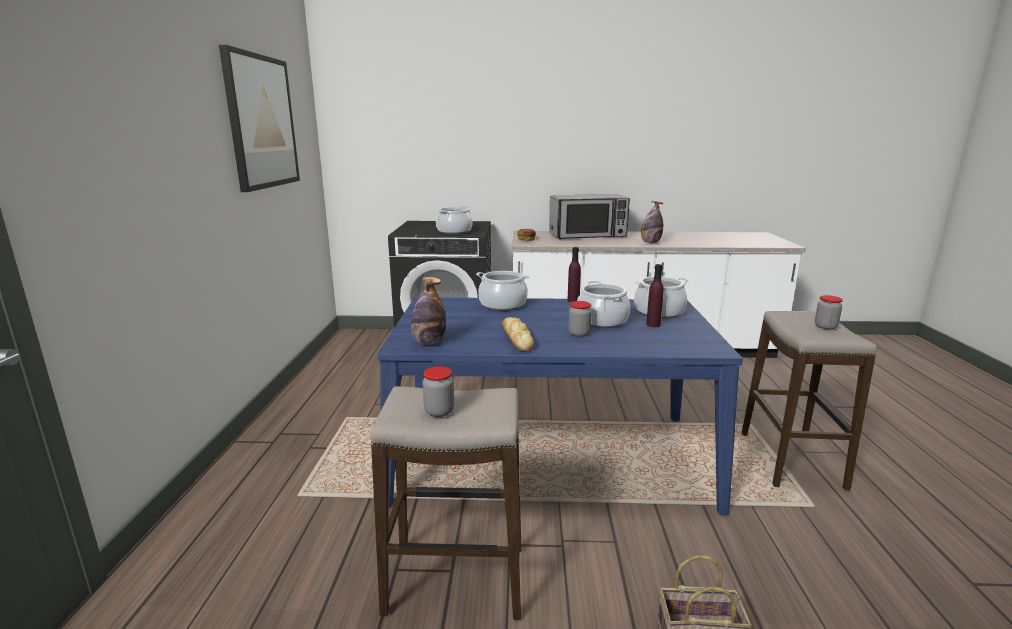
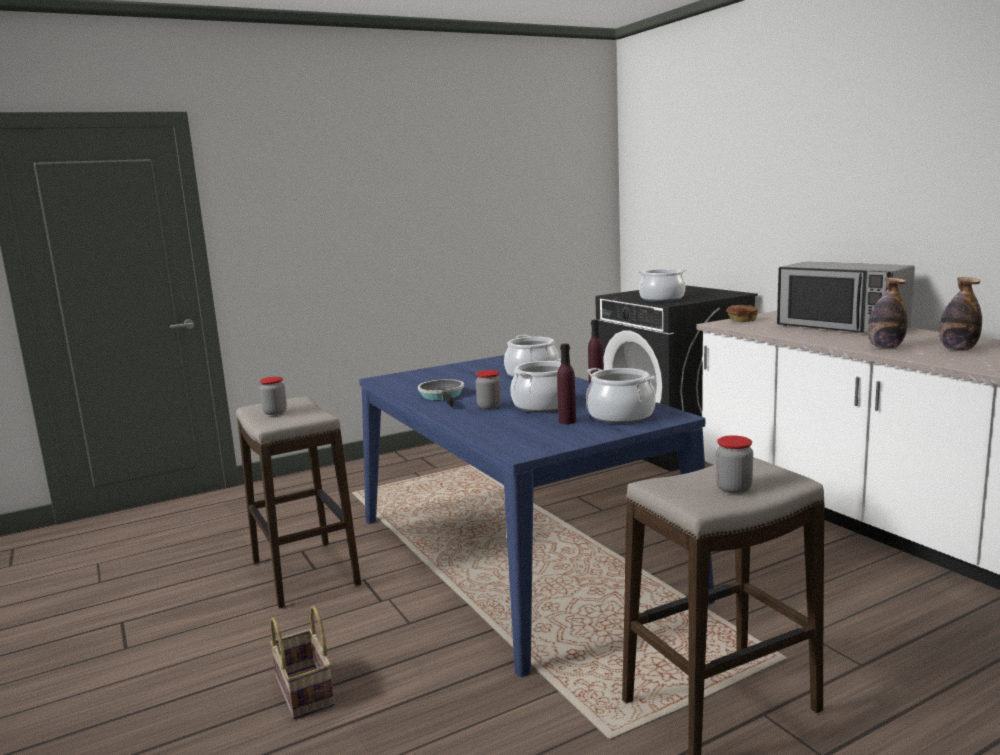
camera: 60 degrees right, 5 degrees down
(261, 122) = (498, 177): picture -> none
(429, 343) = (397, 382): bottle -> bottle (957, 349)
(516, 339) = (442, 396): bread -> frying pan

